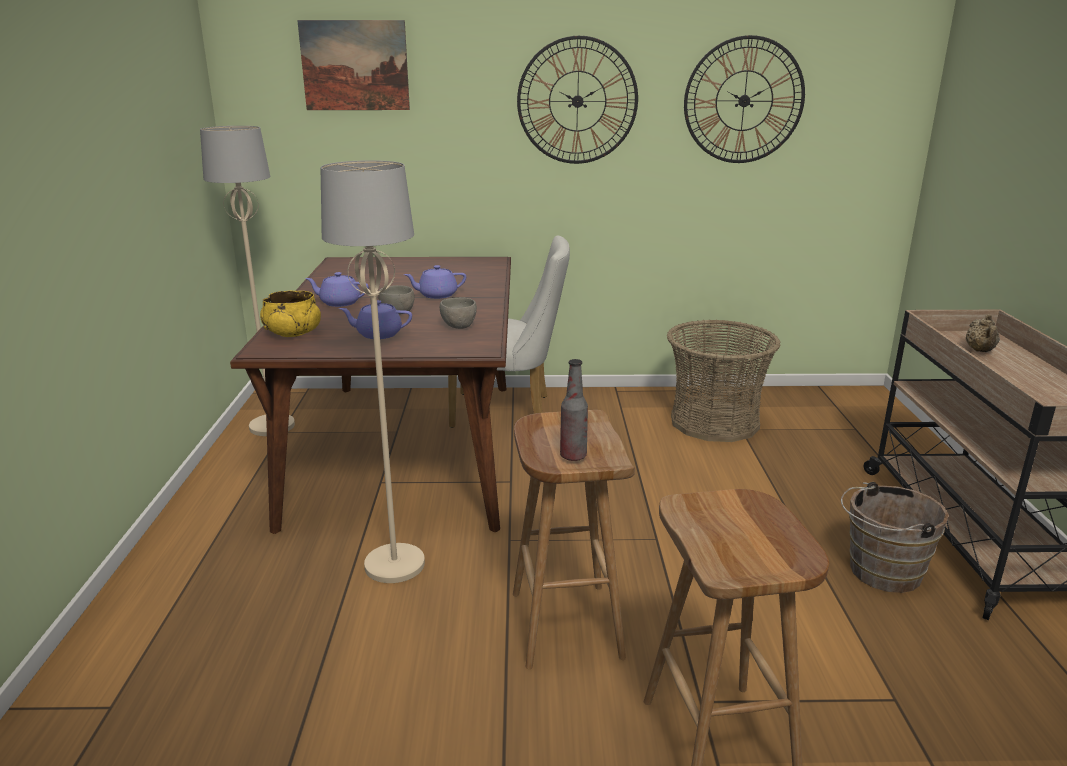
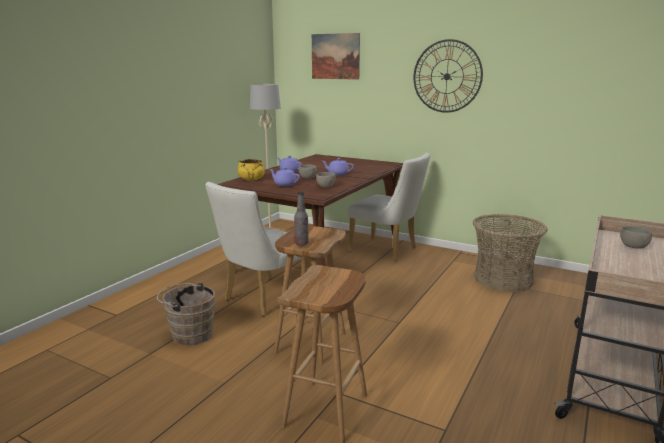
camera: 30 degrees right, 5 degrees down
(394, 565) = (262, 299): beige floor lamp -> white chair
(744, 101) = (551, 78): wall clock -> none
(879, 572) = (515, 375): brown bucket -> brown bucket (189, 334)
(980, 351) = (634, 247): beige teapot -> grey bowl

